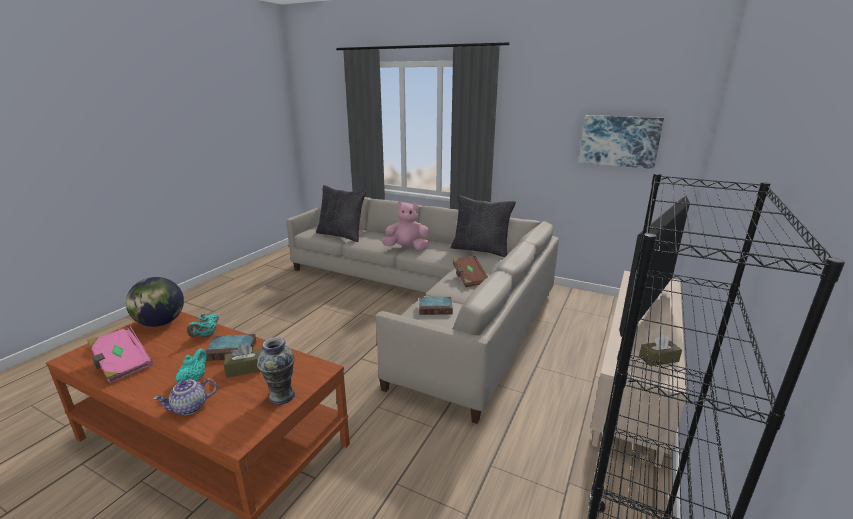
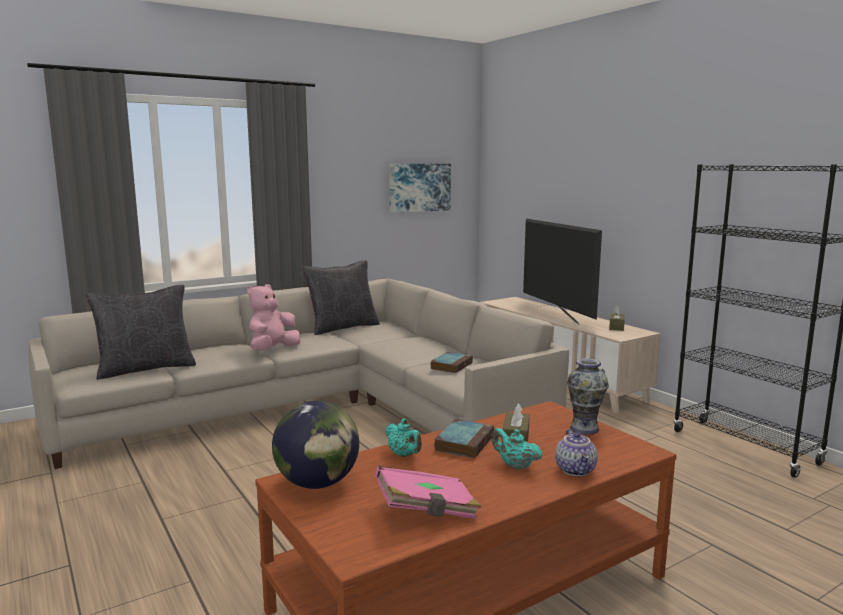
camera: 60 degrees left, 10 degrees down
(469, 278) = (405, 344): brown book -> none

